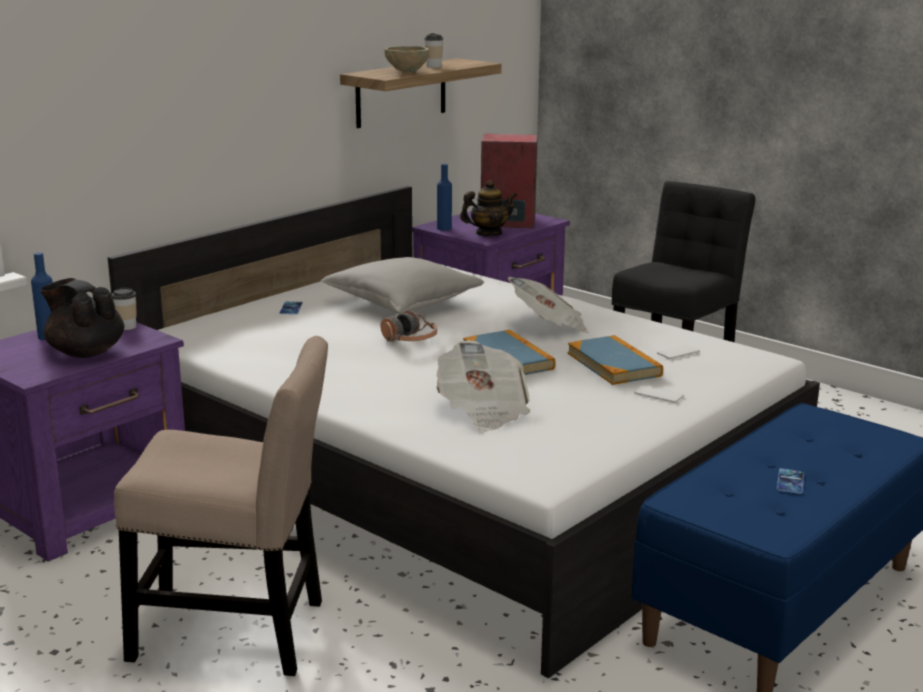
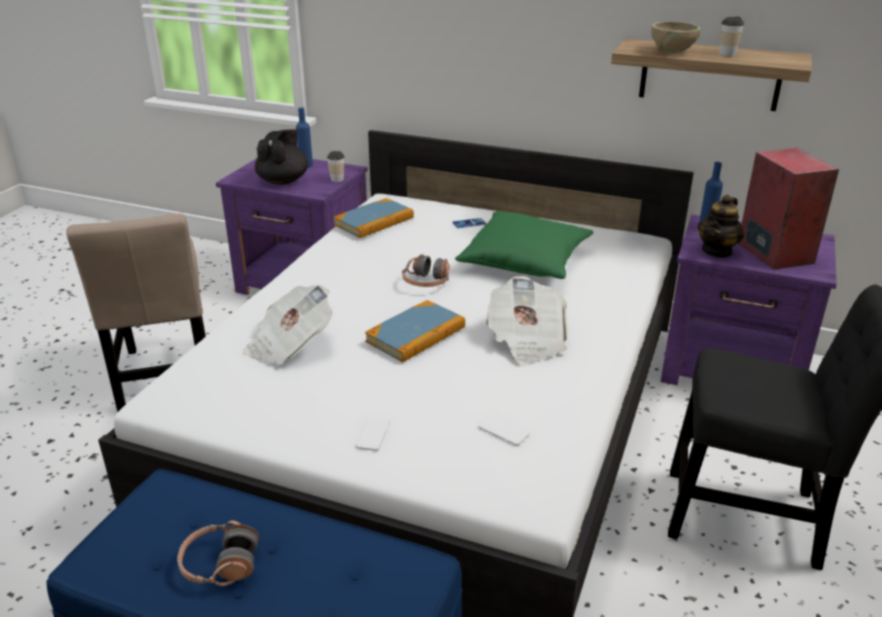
camera: 70 degrees right, 10 degrees up
(402, 303) = (525, 261): grey pillow -> green pillow
(488, 234) = (717, 251): teapot -> teapot turned 75 degrees clockwise
(614, 364) = (440, 394): book -> book (374, 221)
(790, 481) = (220, 564): phone -> headphones

